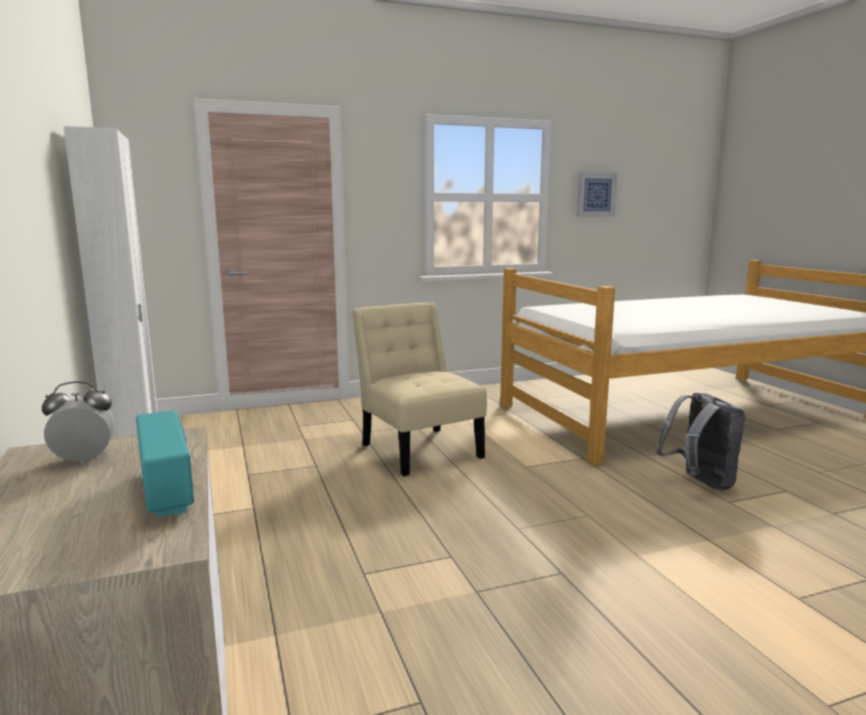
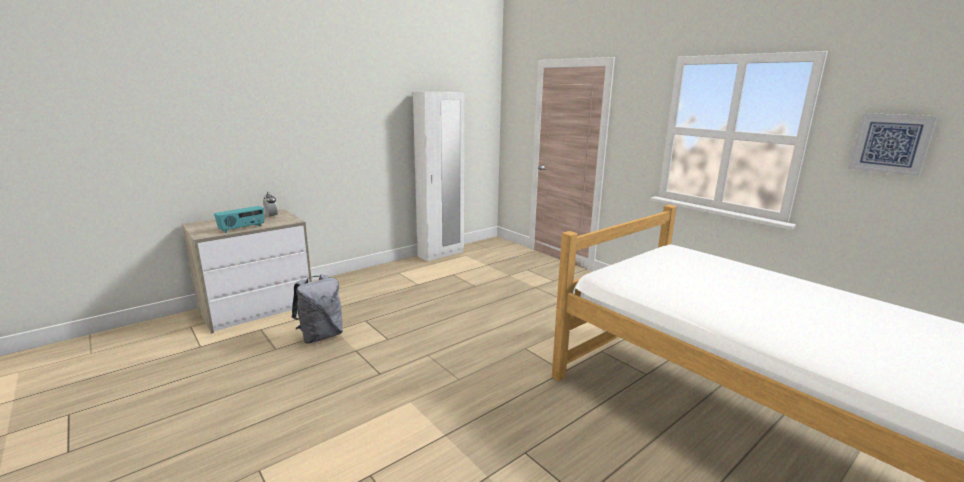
camera: 70 degrees right, 5 degrees up
(418, 448) = (524, 308): beige chair -> none
(699, 483) = (557, 435): grey backpack -> grey backpack (321, 336)

